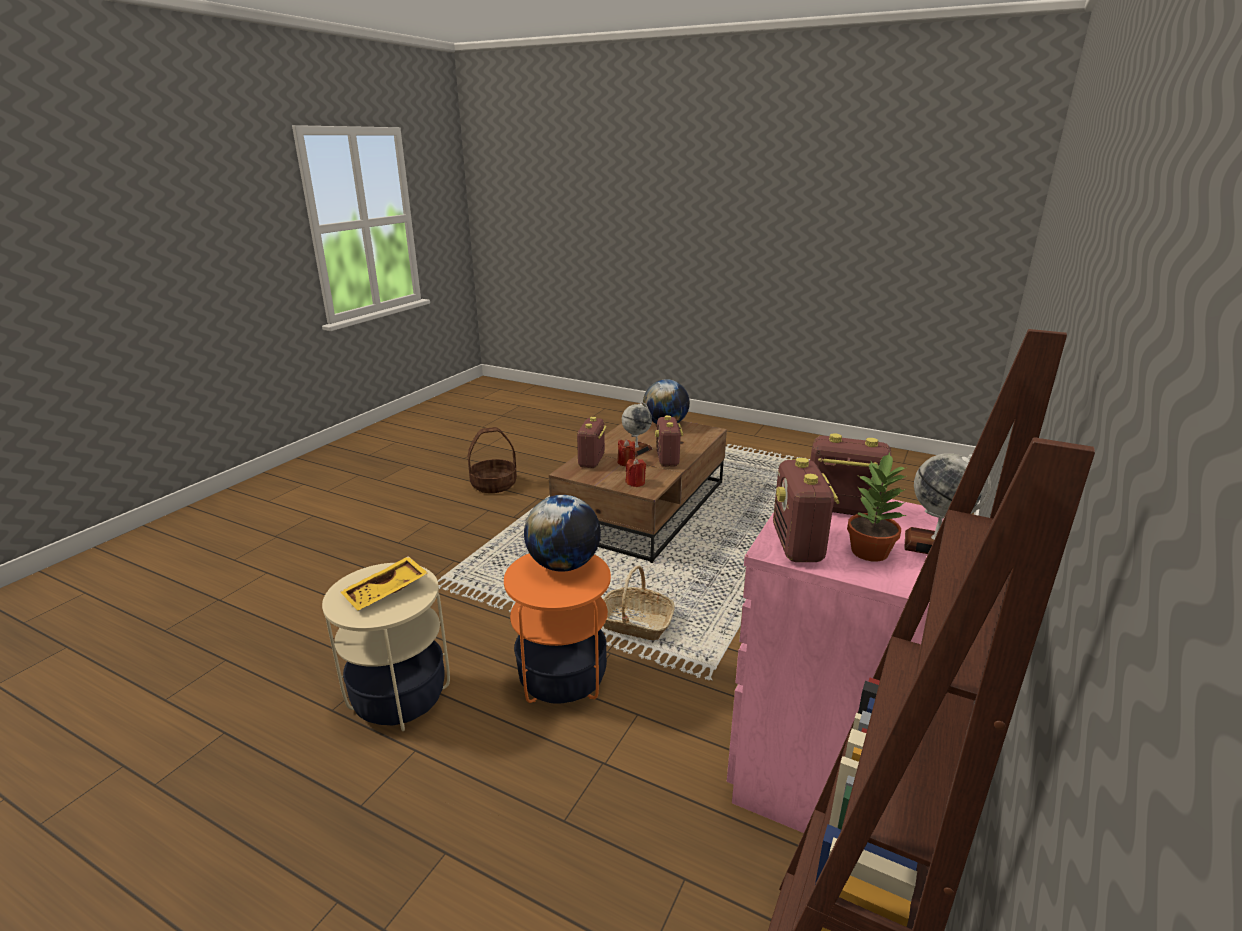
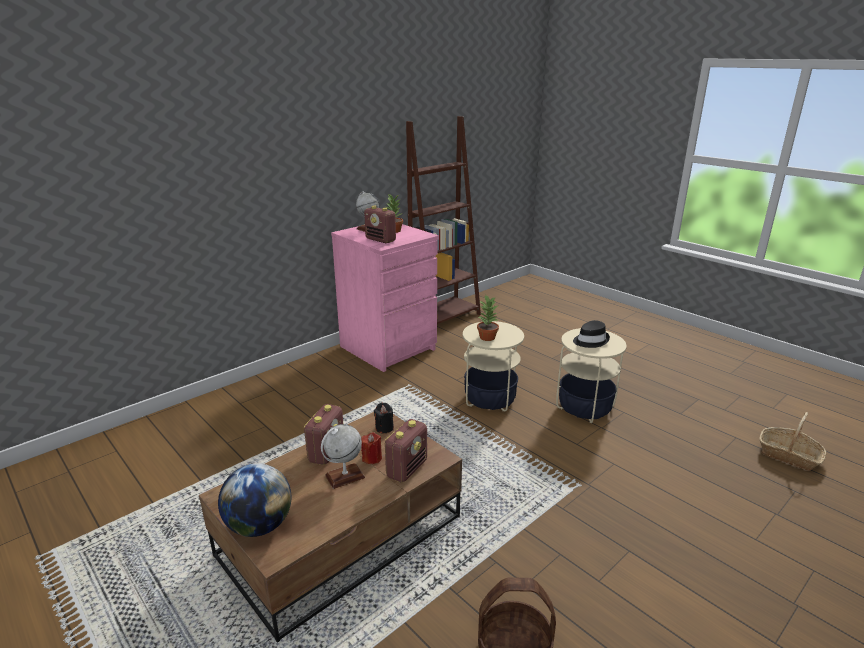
camera: 160 degrees left, 0 degrees up
(386, 592) = (590, 340): yellow tray -> black hat
(562, 680) = (490, 400): orange side table -> beige side table
(564, 565) = (487, 337): globe -> potted plant
(635, 483) = (384, 428): red candle -> black candle
(635, 623) = (430, 420): basket -> basket (788, 455)
(798, 545) = (416, 234): radio -> none

